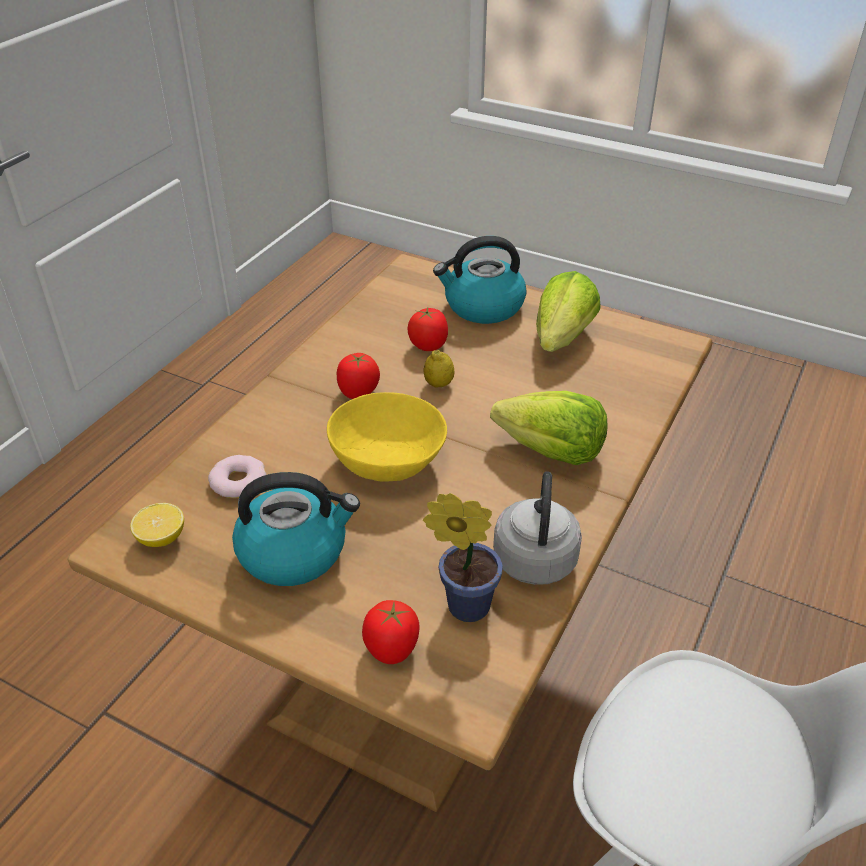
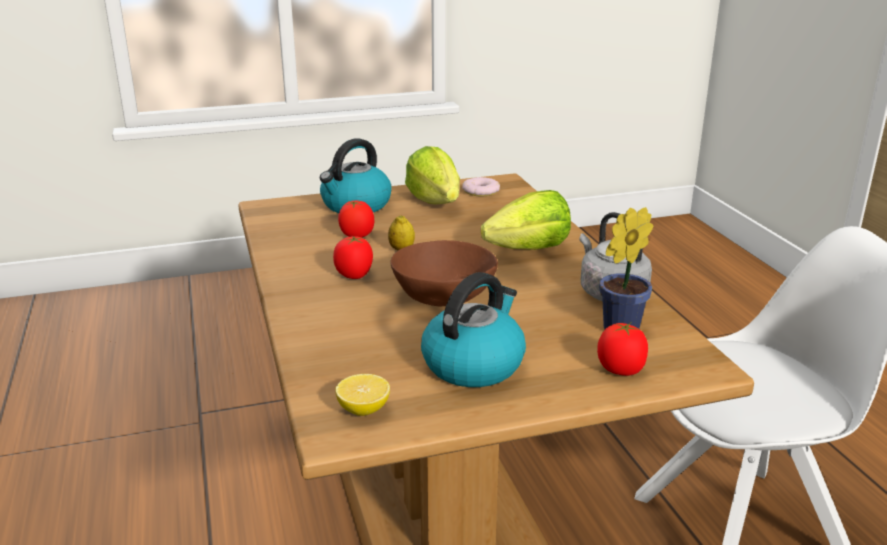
camera: 45 degrees left, 15 degrees down
(238, 481) = (360, 354): donut -> donut (480, 191)
(388, 460) = (443, 295): yellow bowl -> brown bowl

